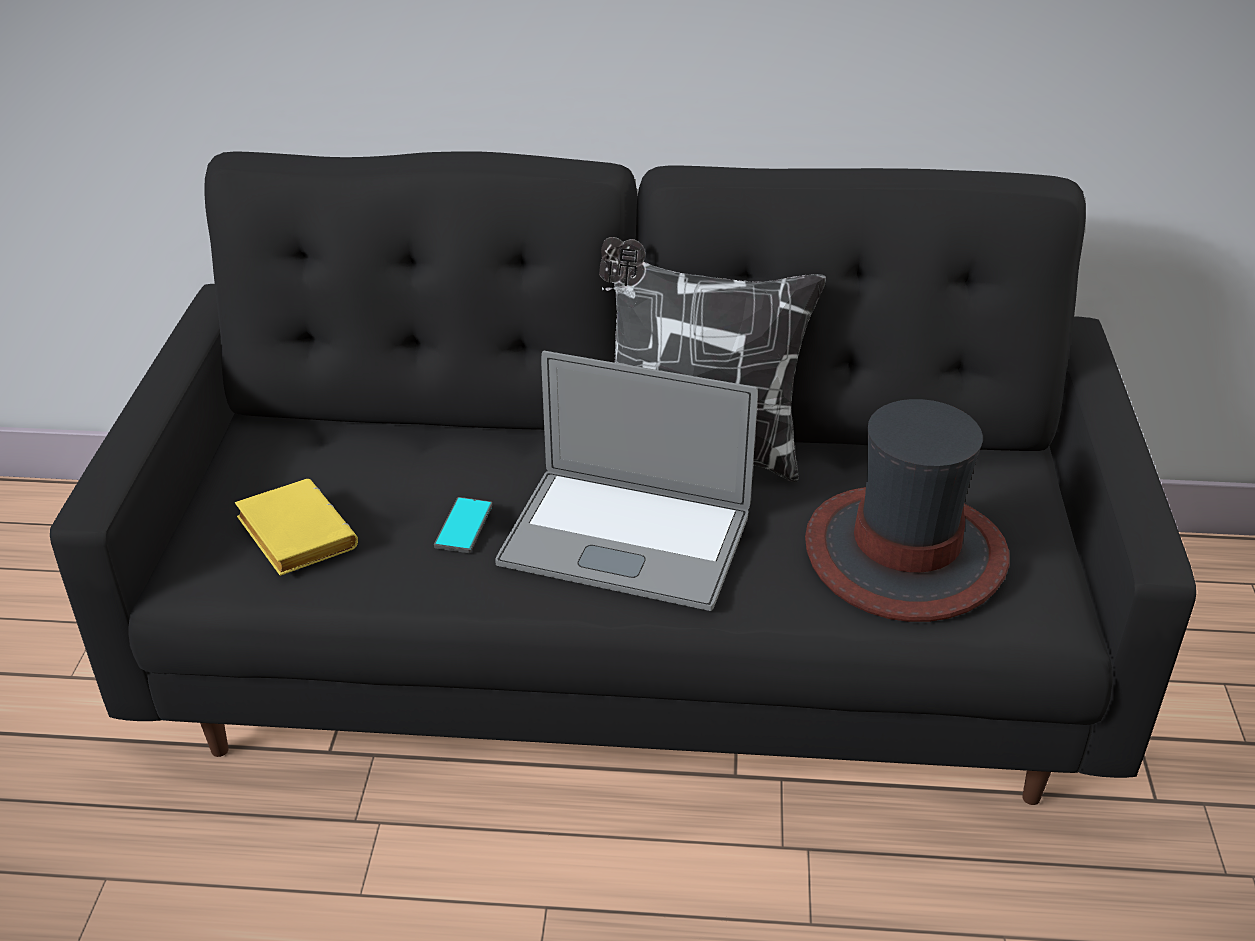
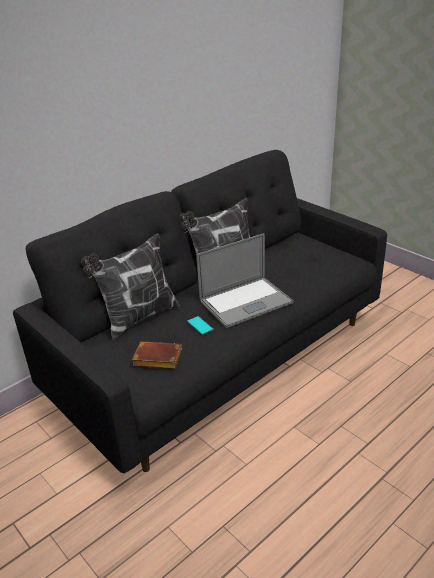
camera: 45 degrees left, 5 degrees down
(292, 535) = (156, 359): yellow book -> brown book
(404, 434) = (138, 318): none -> pillow
(905, 554) = (309, 266): hat -> none

